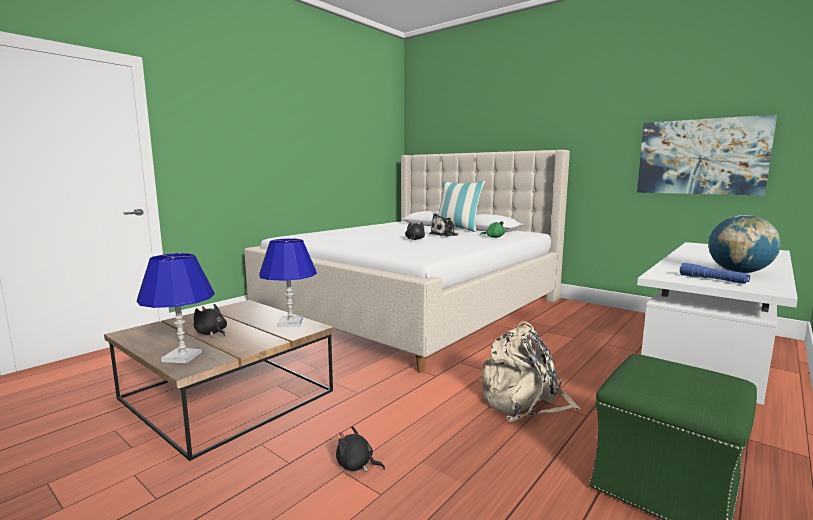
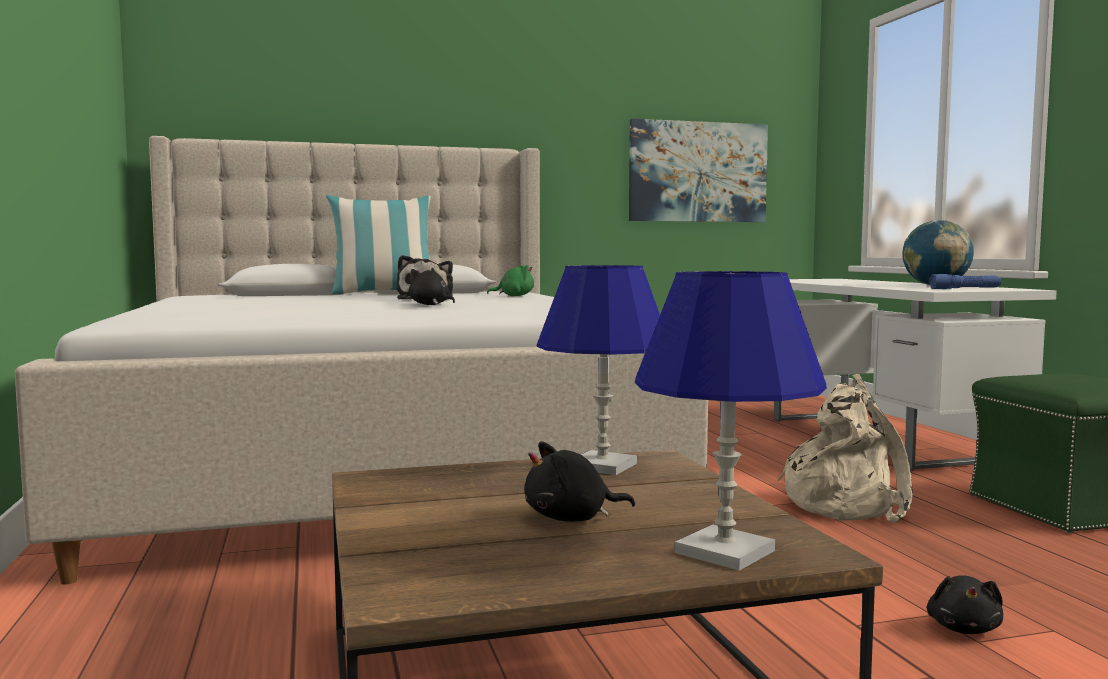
camera: 55 degrees left, 5 degrees down
(357, 465) = (964, 628): black plush toy -> black plush toy turned 45 degrees counterclockwise

